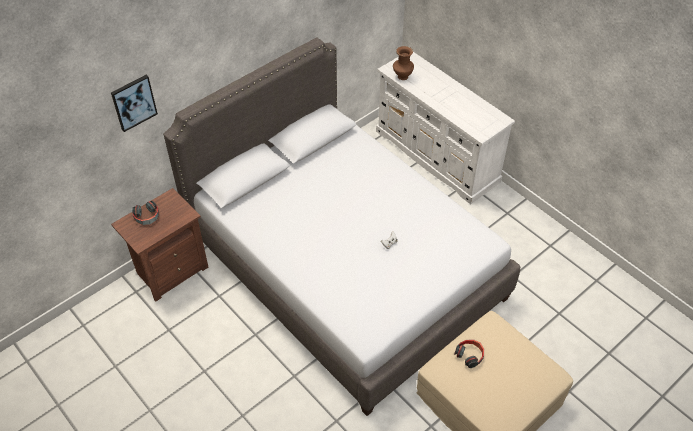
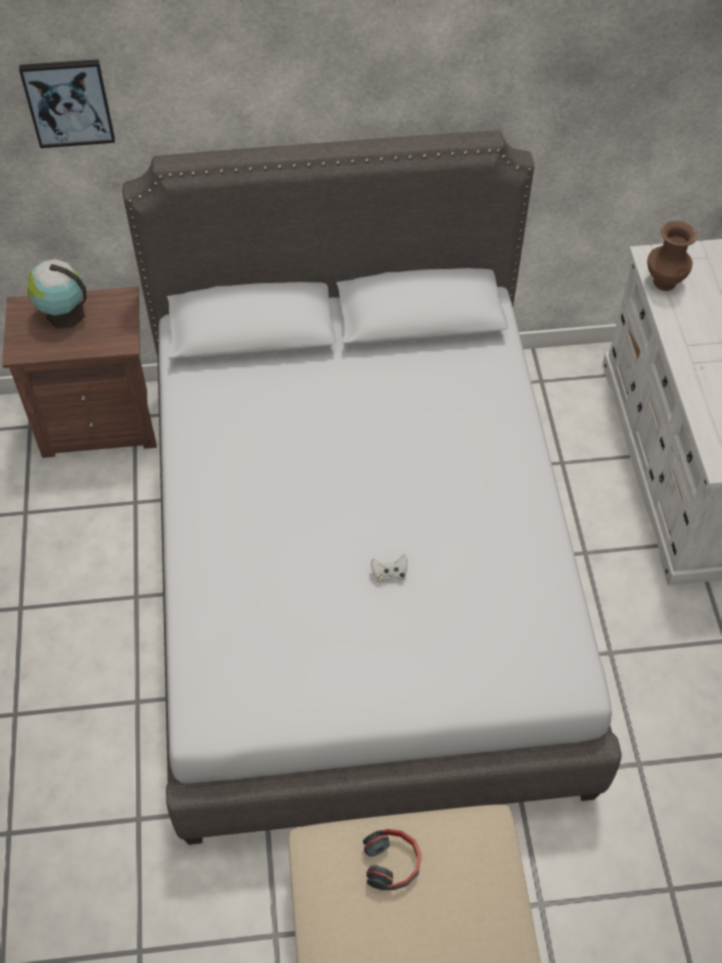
camera: 35 degrees right, 5 degrees up
(147, 217) = (63, 314): headphones -> globe

